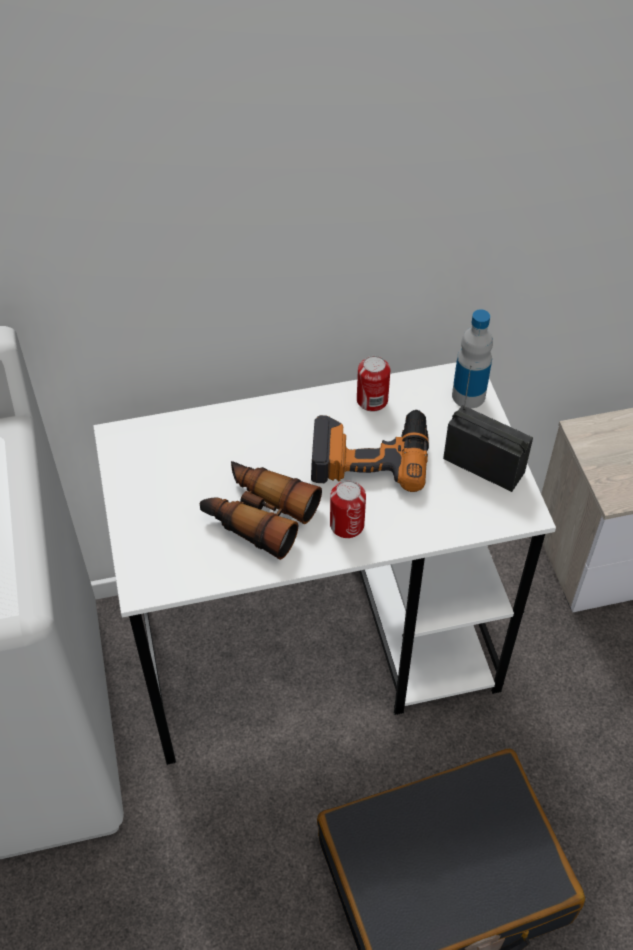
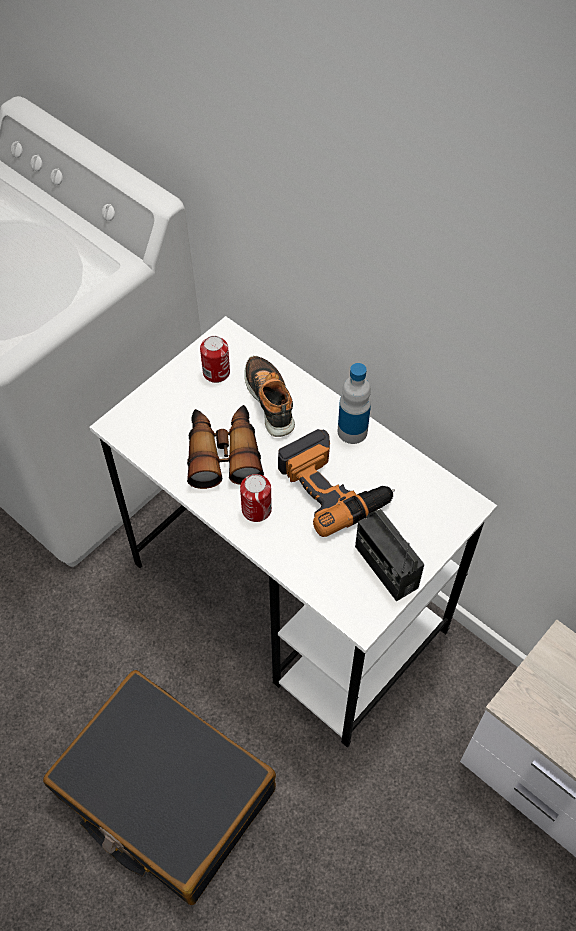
camera: 55 degrees right, 5 degrees up
(231, 446) = (270, 400): none -> shoe
(372, 400) = (386, 458): can -> can (216, 372)
(468, 396) = (448, 518): bottle -> bottle (352, 431)
(484, 465) = (385, 567): radio -> radio turned 150 degrees clockwise

